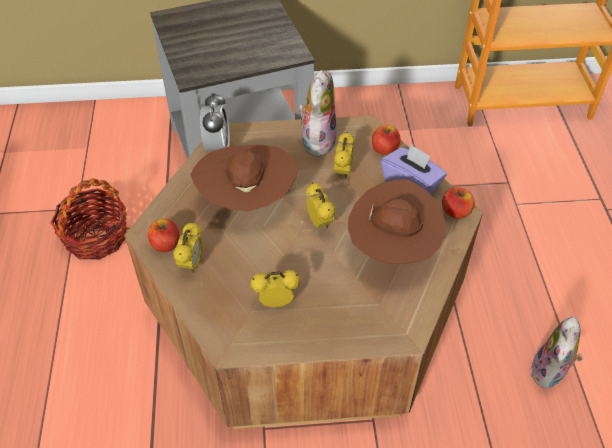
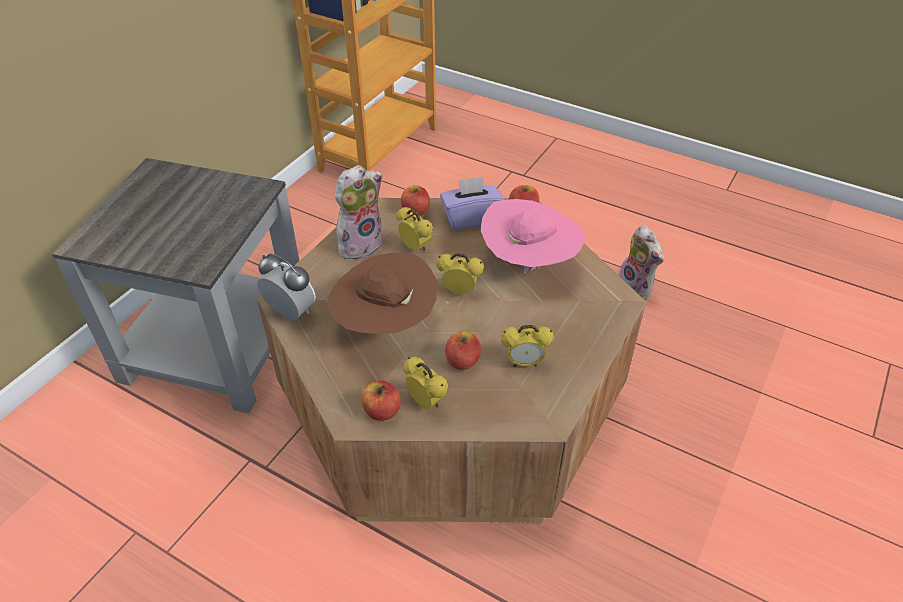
camera: 55 degrees left, 5 degrees down
(96, 237) = (199, 532): basket -> none
(247, 263) = (462, 361): none -> apple
(276, 302) = (524, 363): alarm clock -> alarm clock turned 120 degrees counterclockwise
(317, 140) = (360, 244): plush toy -> plush toy turned 90 degrees clockwise
(393, 249) = (529, 263): brown hat -> pink hat

